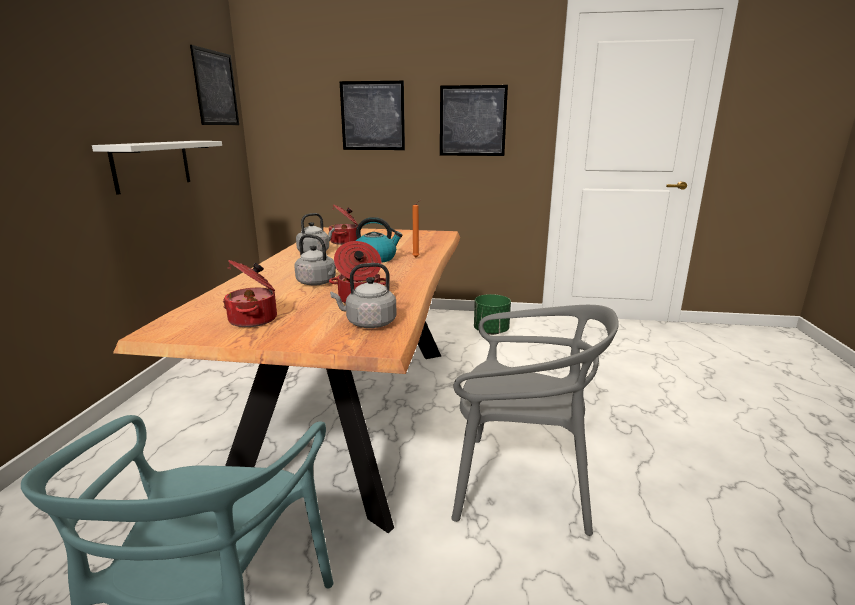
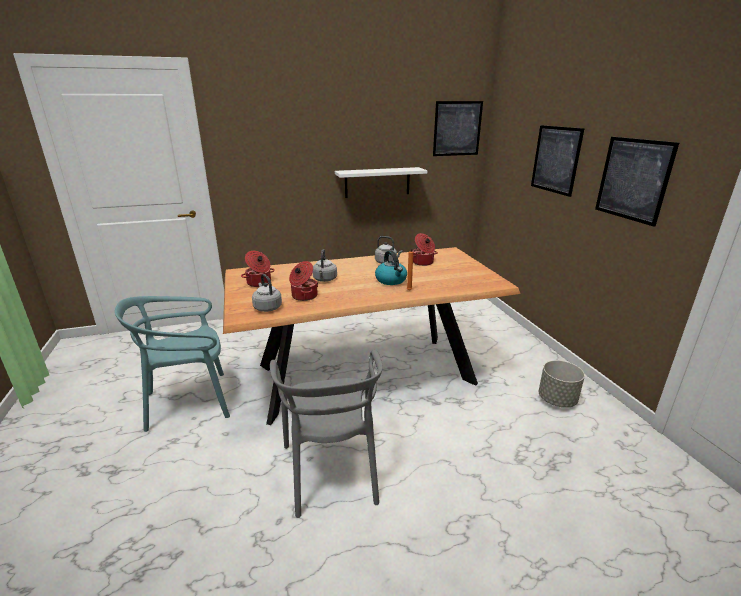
camera: 65 degrees right, 5 degrees up
(491, 331) = (556, 400): green planter -> grey planter

